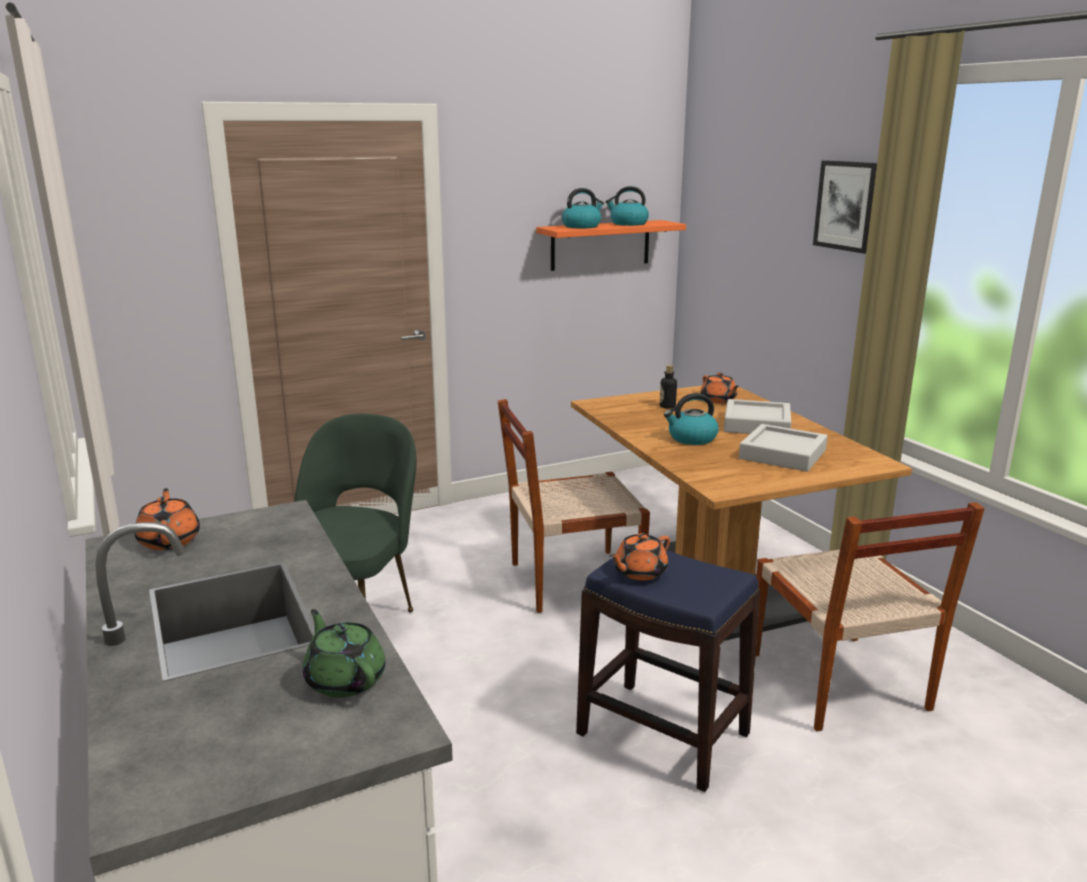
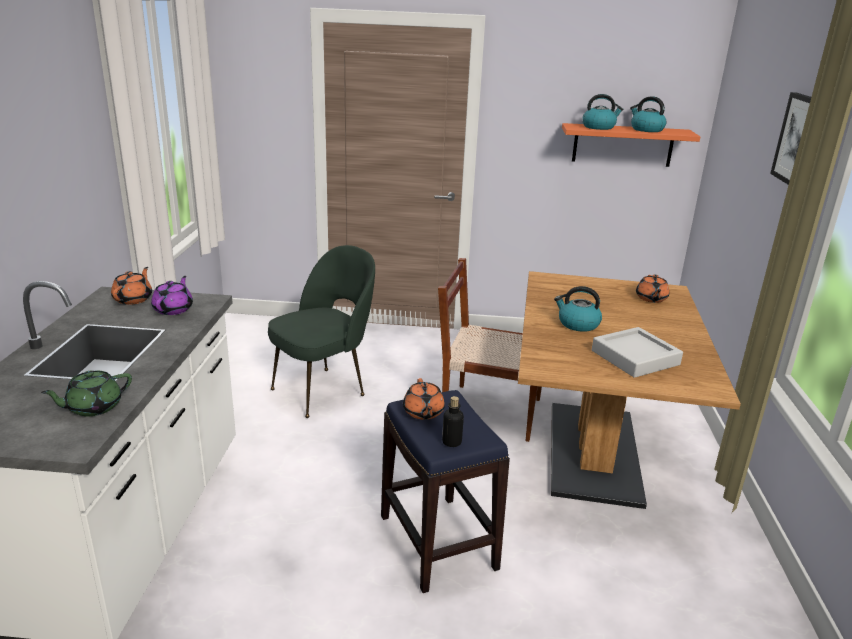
camera: 30 degrees right, 5 degrees up
(253, 536) = (174, 309): none -> purple teapot
(345, 679) = (93, 407): green teapot -> green teapot turned 120 degrees counterclockwise
(639, 572) = (423, 412): orange teapot -> orange teapot turned 90 degrees counterclockwise
(667, 406) = (598, 293): bottle -> bottle (451, 442)
(756, 424) = (652, 327): grey tray -> none
(840, 685) = (614, 567): chair -> none

